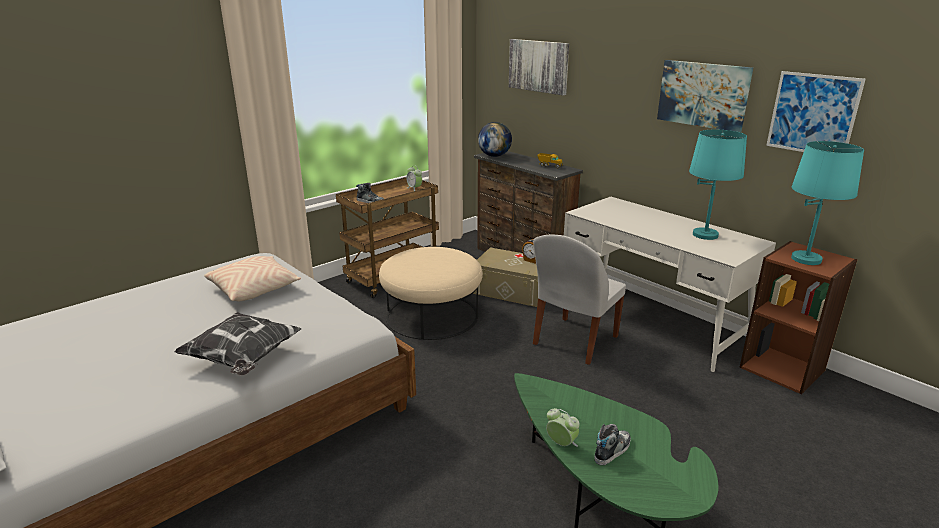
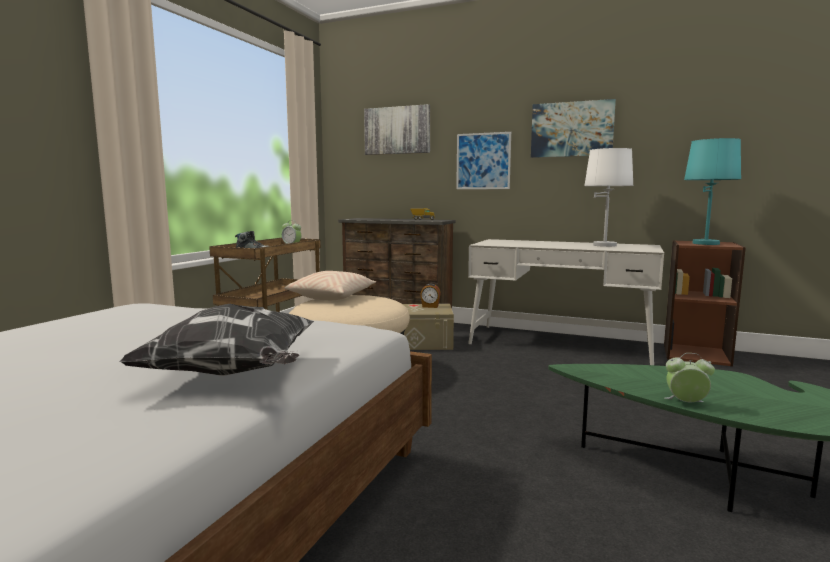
camera: 25 degrees left, 15 degrees down
(254, 289) = (165, 323): beige pillow -> beige pillow (332, 297)
(494, 156) = (359, 219): globe -> none
(574, 341) = (516, 366): white chair -> none
(612, 450) = (736, 397): shoe -> none
(705, 235) = (604, 245): turquoise table lamp -> white table lamp
(813, 114) = (674, 129): picture -> picture (483, 161)

